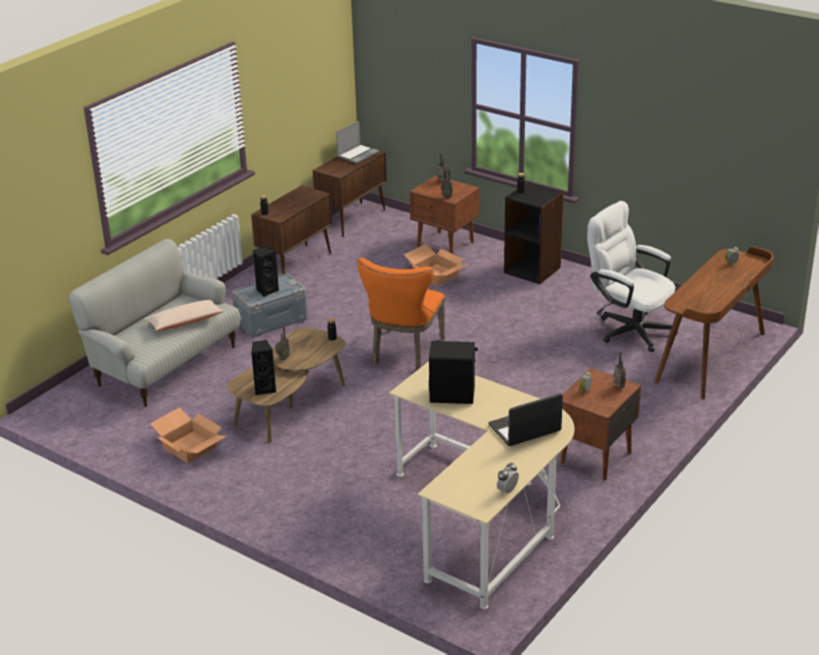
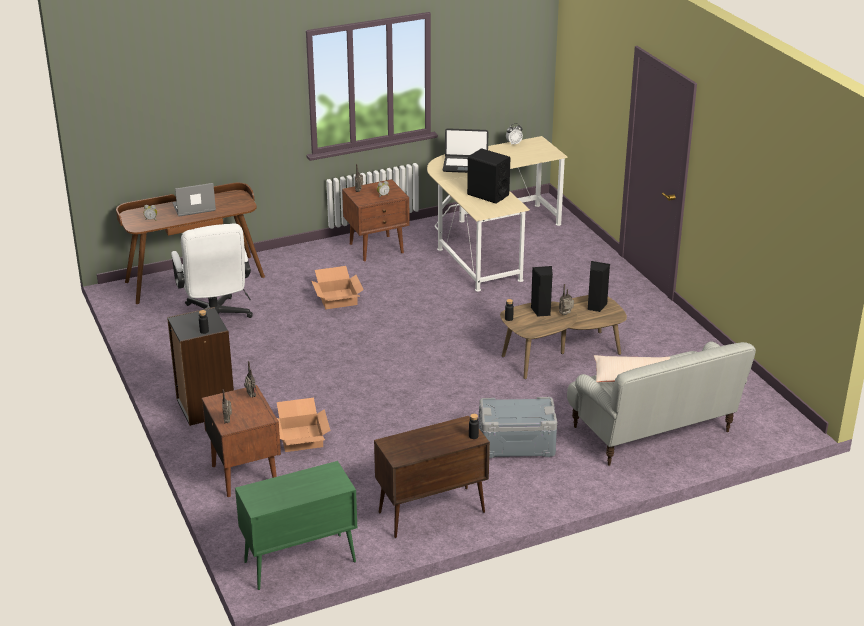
camera: 150 degrees left, 0 degrees up
(189, 447) = (668, 349): cardboard box -> cardboard box (338, 299)
(266, 290) = (520, 411): black speaker -> black speaker (541, 311)
(352, 219) = (299, 562): brown cabinet -> green cabinet
(357, 154) = (273, 495): laptop -> laptop (193, 208)
(405, 353) = (423, 365): orange chair -> none

